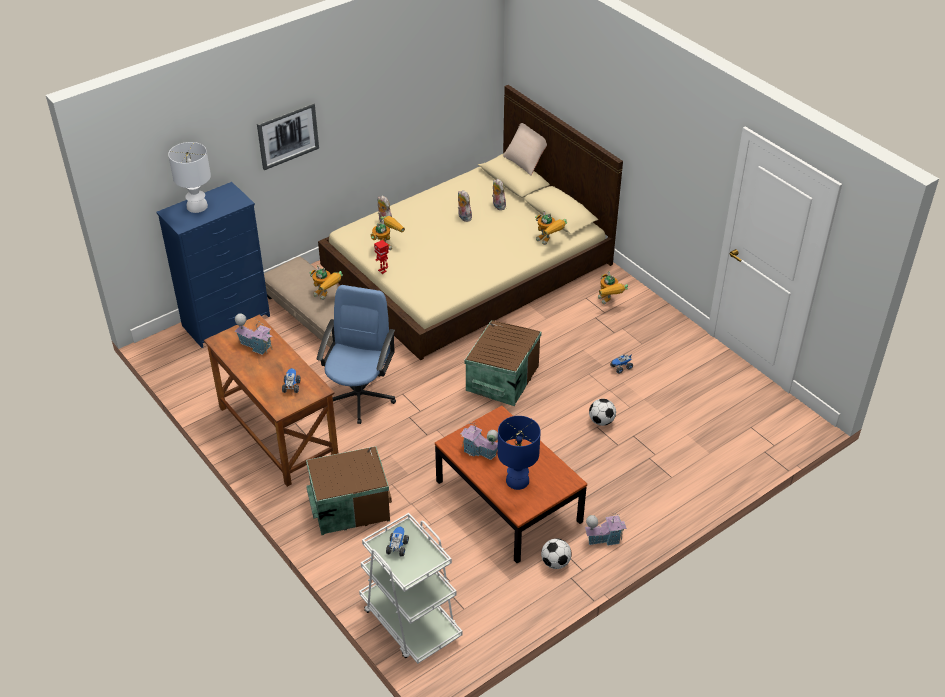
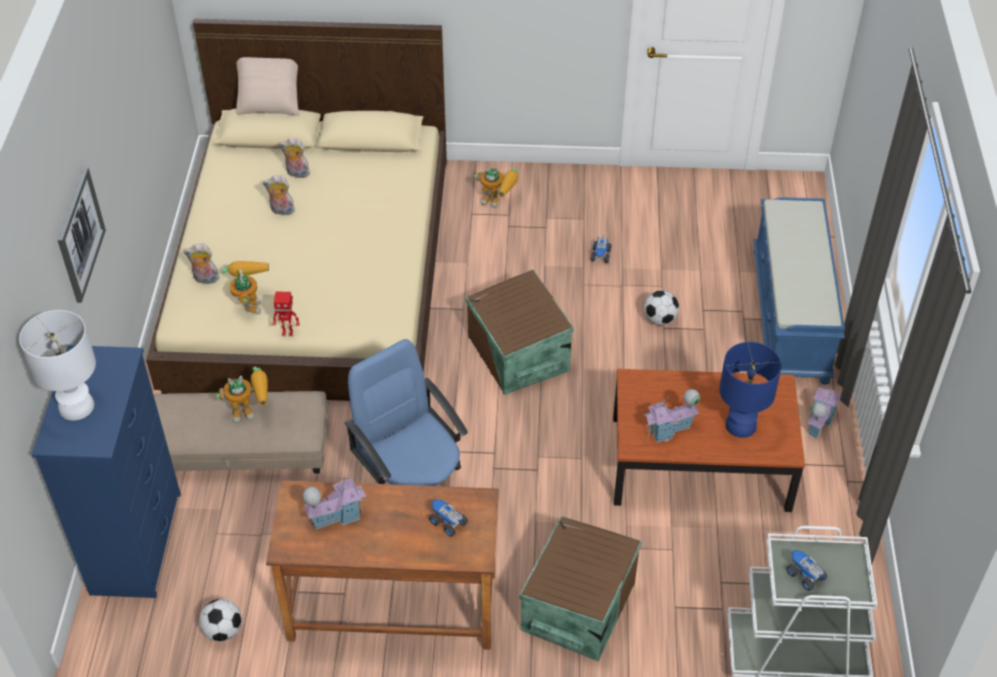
camera: 50 degrees left, 5 degrees up
(549, 241) = (405, 174): toy robot -> none
(555, 562) = (817, 480): football -> football (223, 630)
(679, 479) = (791, 316): none -> blue bench

